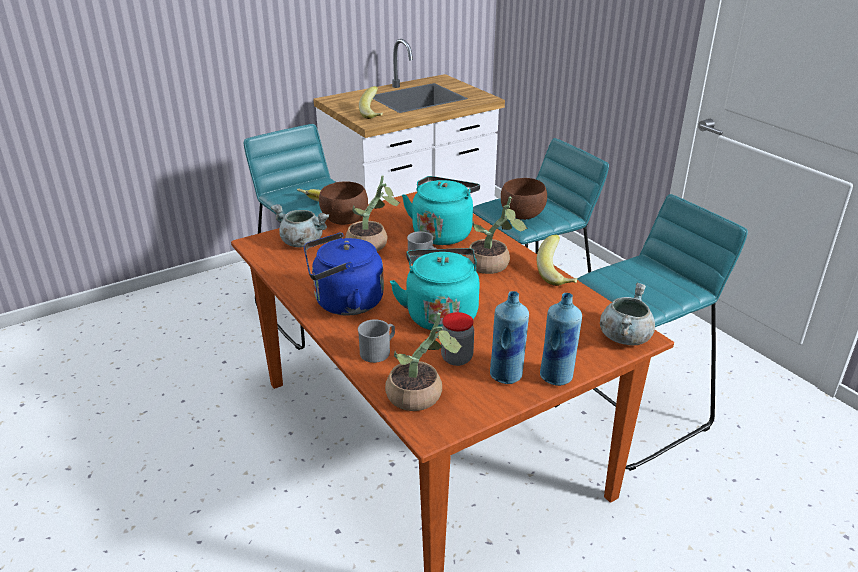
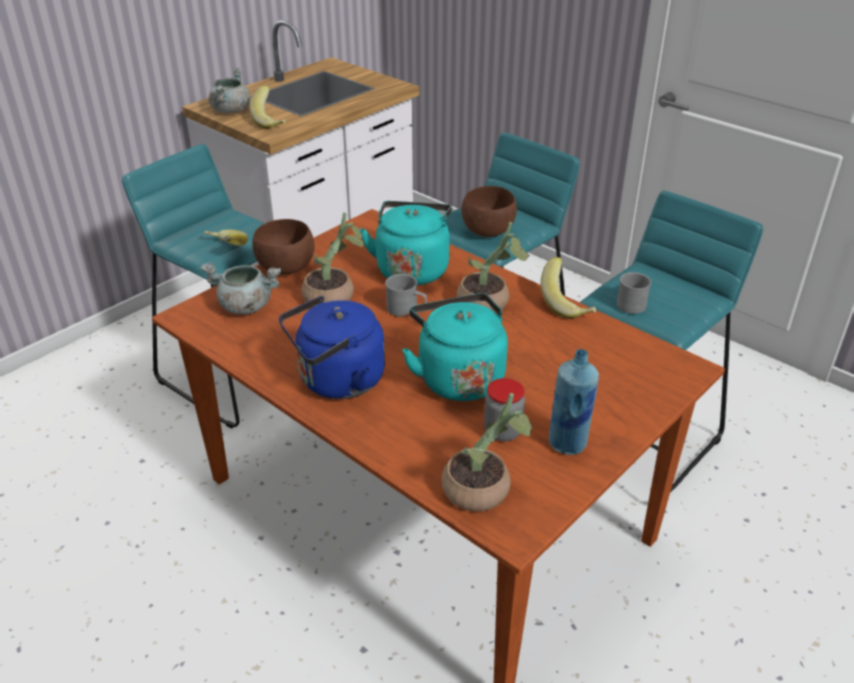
camera: 15 degrees left, 5 degrees up
(378, 351) = (407, 439): grey mug -> grey mug (632, 303)
(556, 377) = (623, 435): blue bottle -> none
(624, 337) = (672, 371): grey cooking pot -> grey cooking pot (231, 110)

